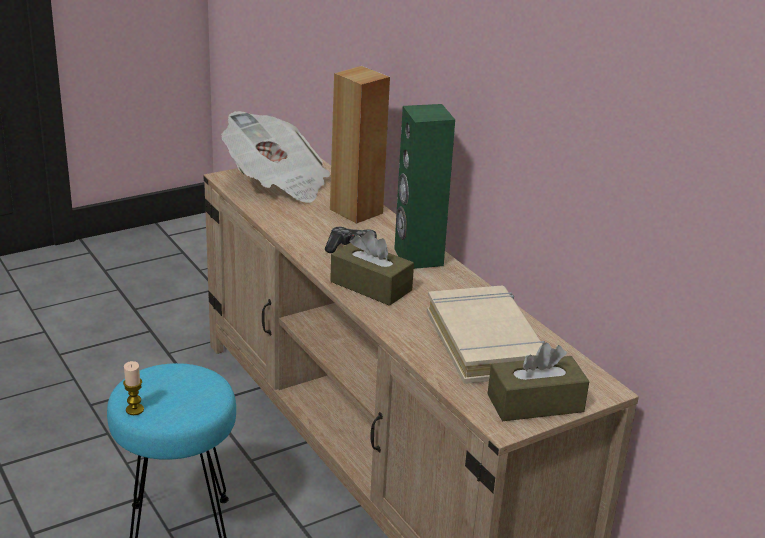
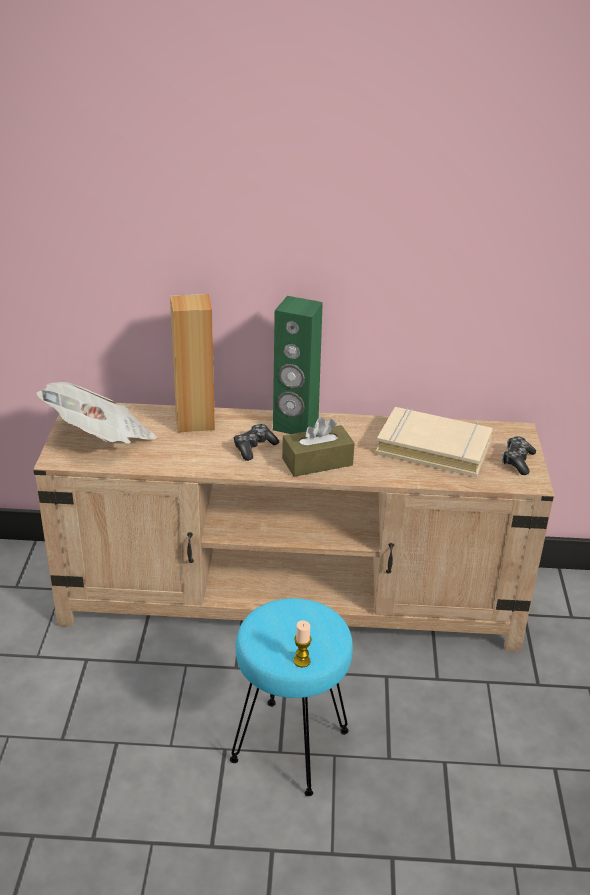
camera: 55 degrees left, 5 degrees up
(535, 403) = (517, 461): brown tissue box -> game controller

